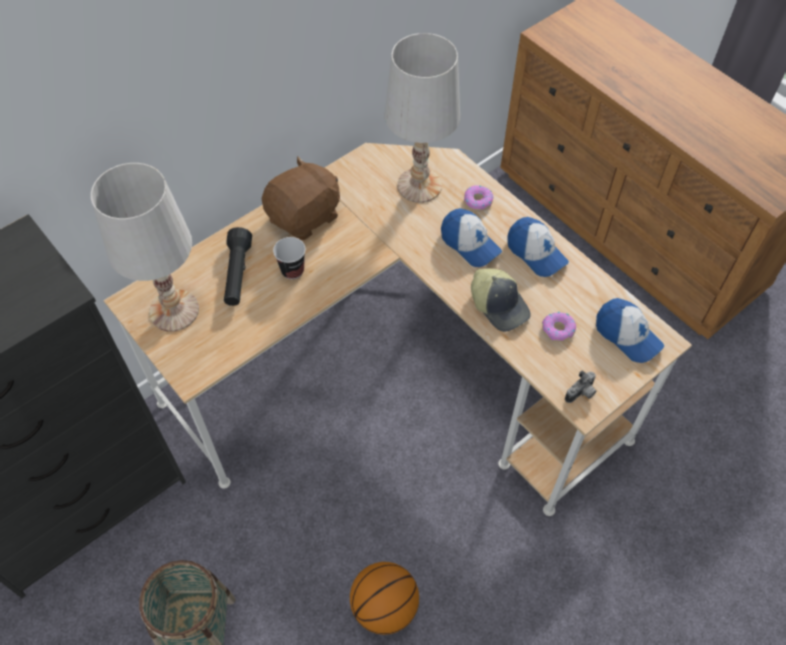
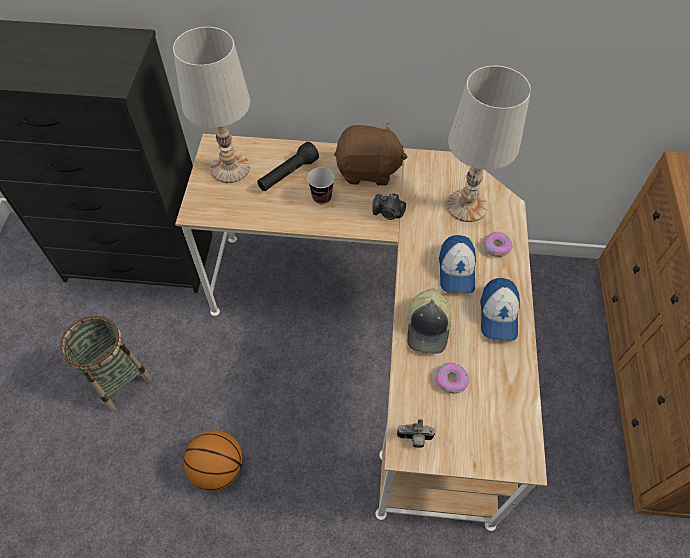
camera: 45 degrees right, 0 degrees up
(365, 240) = (388, 213): none -> camera
(627, 335) = (500, 431): cap -> none

